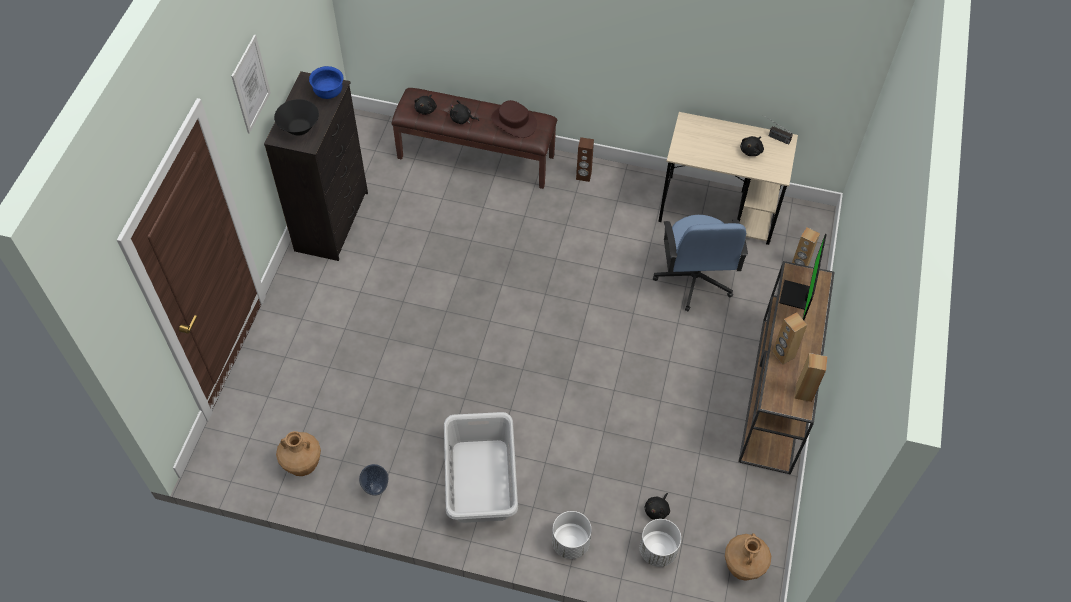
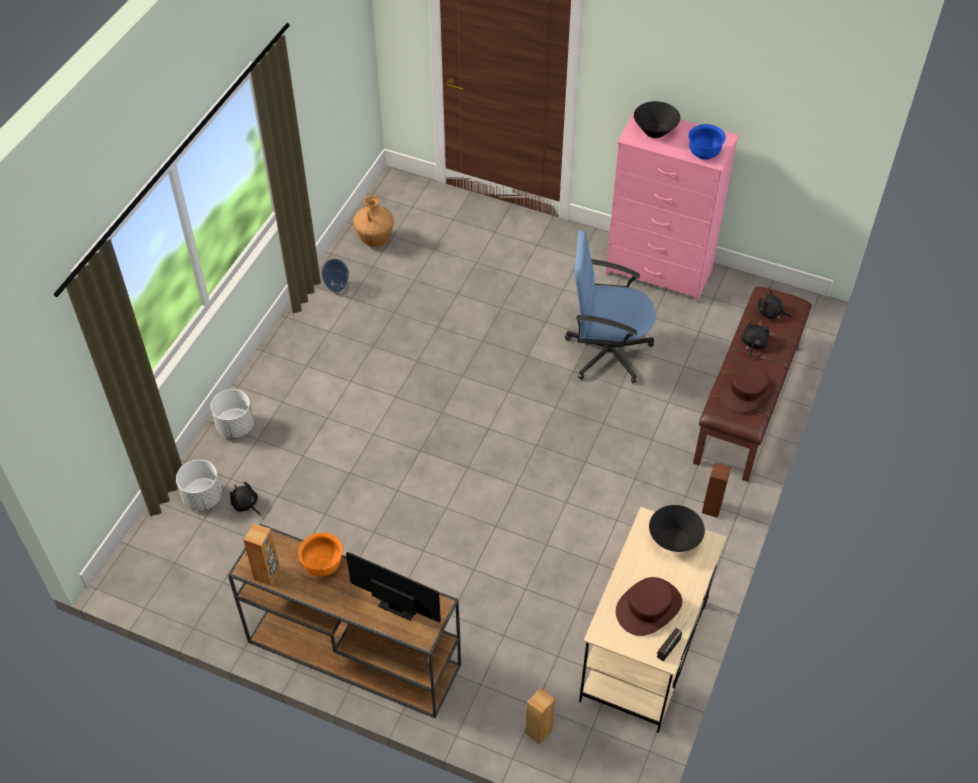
camera: 100 degrees right, 5 degrees down
(250, 84) = (664, 54): picture -> none
(333, 221) = (659, 272): black dresser -> pink dresser
(480, 481) = (321, 364): grey laundry basket -> none
(690, 139) = (674, 540): none -> black bowl
(694, 279) = (535, 599): blue office chair -> blue office chair (606, 352)
(742, 567) = (159, 569): brown vase -> none
(751, 150) = (649, 608): black plush toy -> brown hat
(783, 355) = (323, 565): brown speaker -> orange bowl

